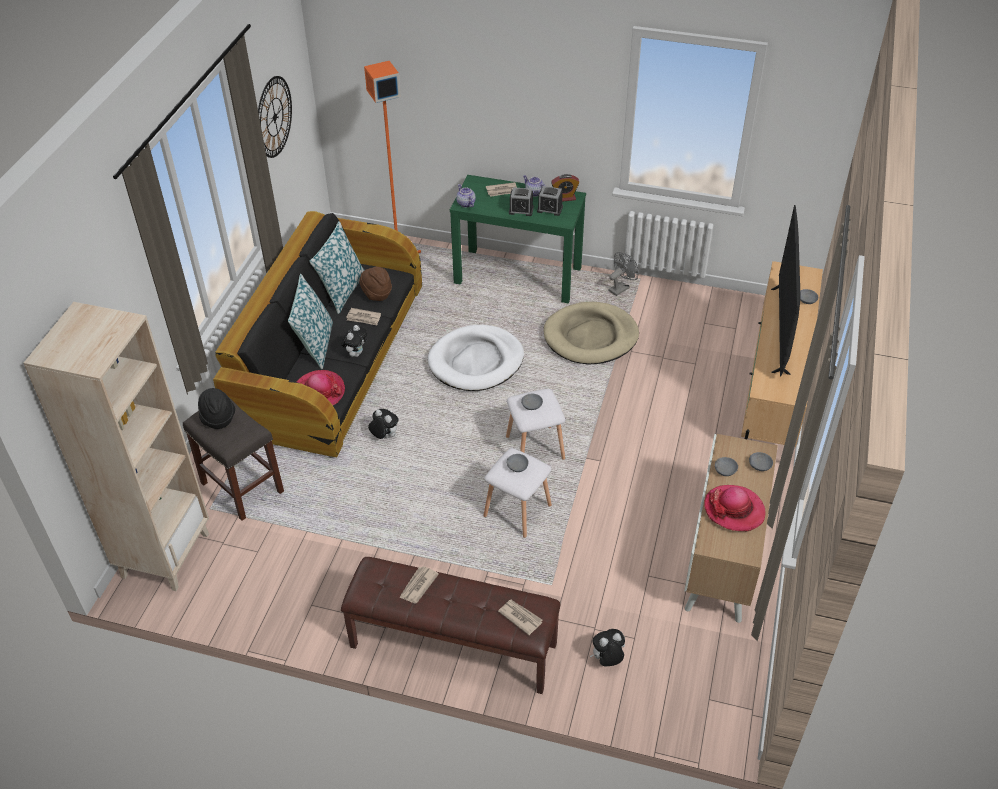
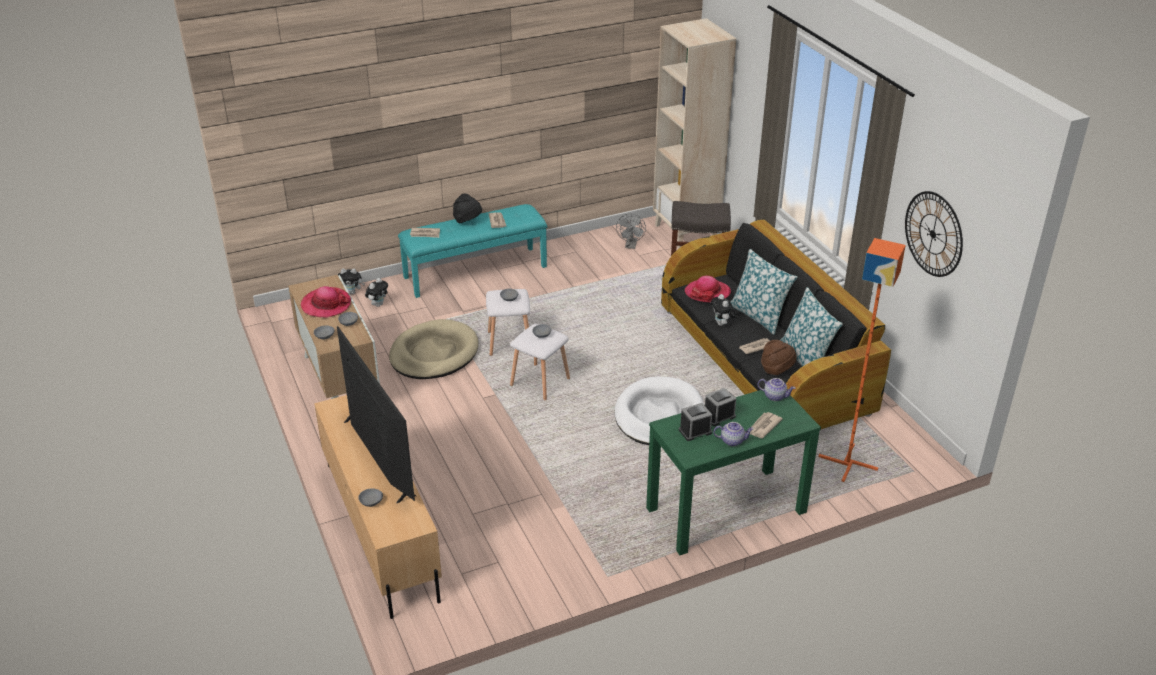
camera: 140 degrees right, 10 degrees down
(218, 418) = (711, 210): black hat -> black hat (467, 221)
(384, 436) = (653, 337): plush toy -> plush toy (352, 292)
(452, 646) = (475, 271): brown bench -> turquoise bench
(564, 198) = (697, 451): alarm clock -> none
(591, 337) = (590, 487): beige dog bed -> beige dog bed (434, 354)
(621, 288) = (615, 554): grey fan -> grey fan (631, 246)

